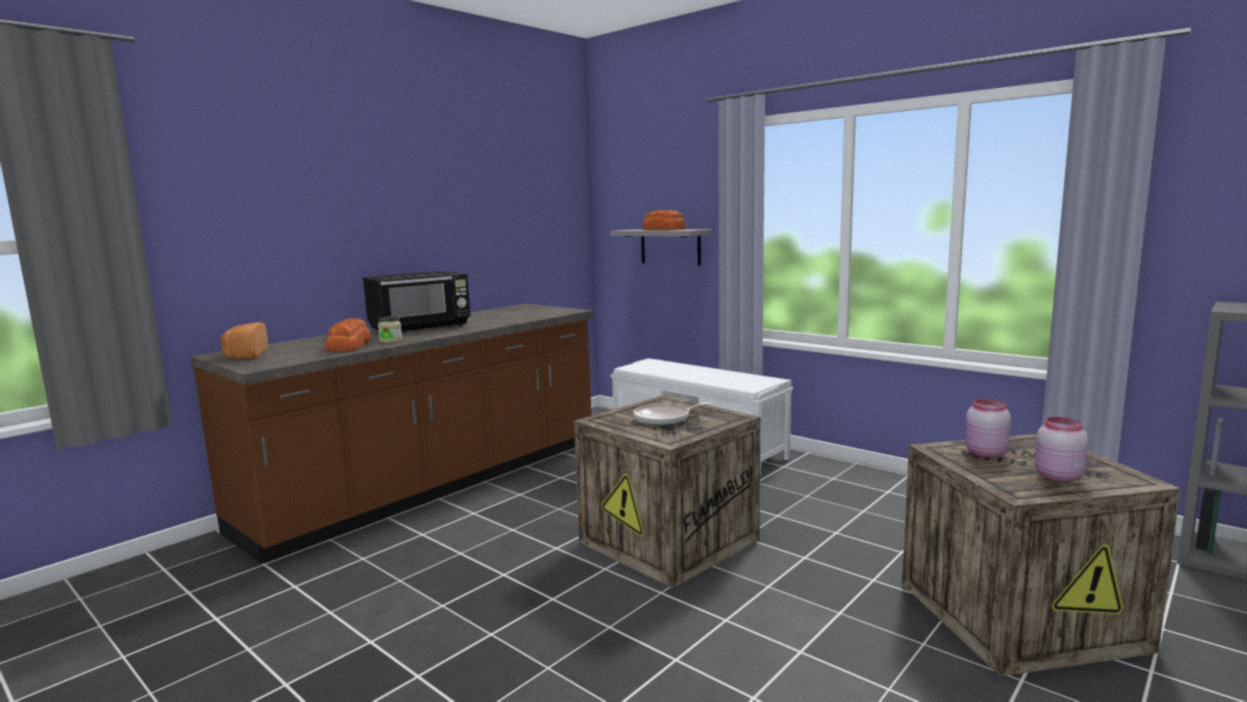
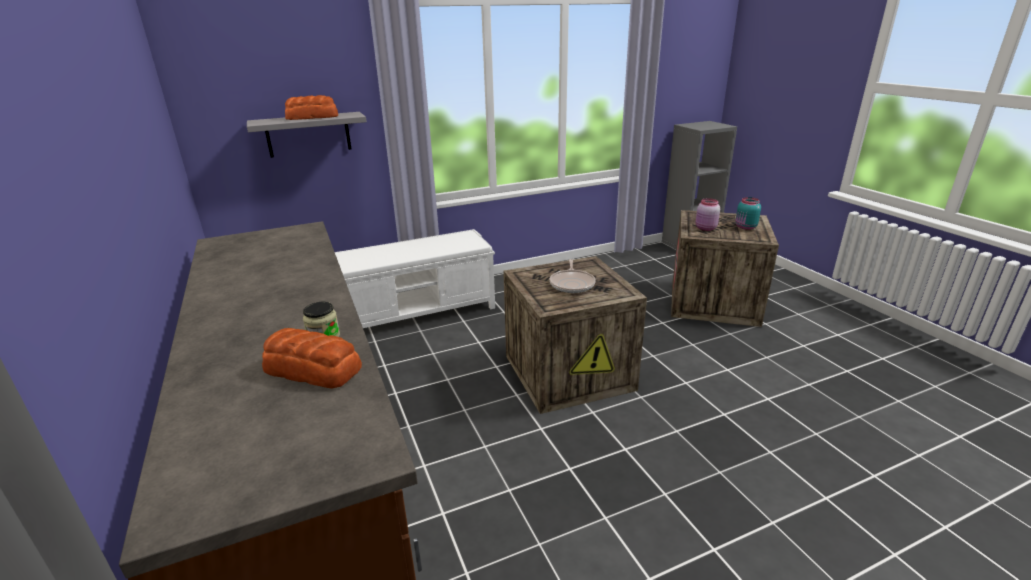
camera: 65 degrees left, 15 degrees up
(246, 355) = (237, 475): bread -> none
(421, 327) = (254, 311): black microwave -> none
(1056, 477) = (745, 227): pink jar -> turquoise jar

